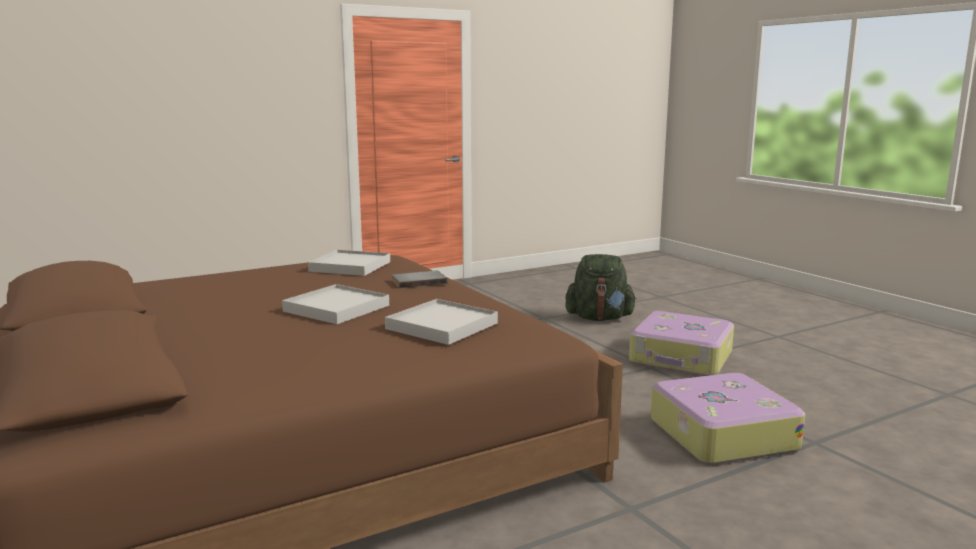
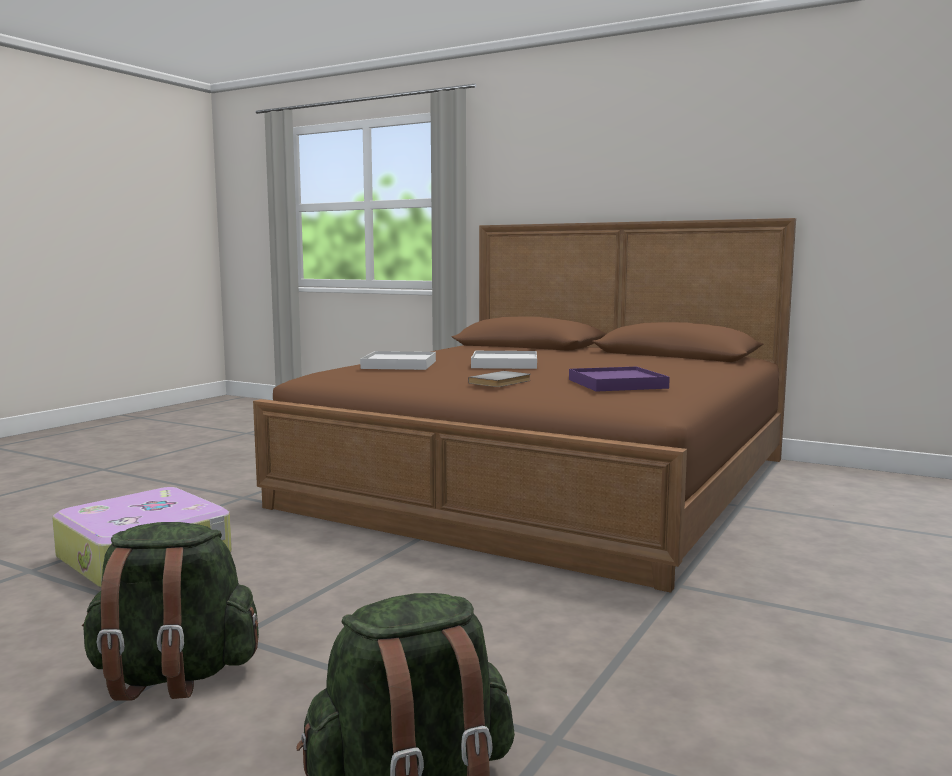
camera: 150 degrees right, 5 degrees down
(350, 266) = (616, 384): white tray -> purple tray
(681, 358) = (173, 676): suitcase -> green backpack

